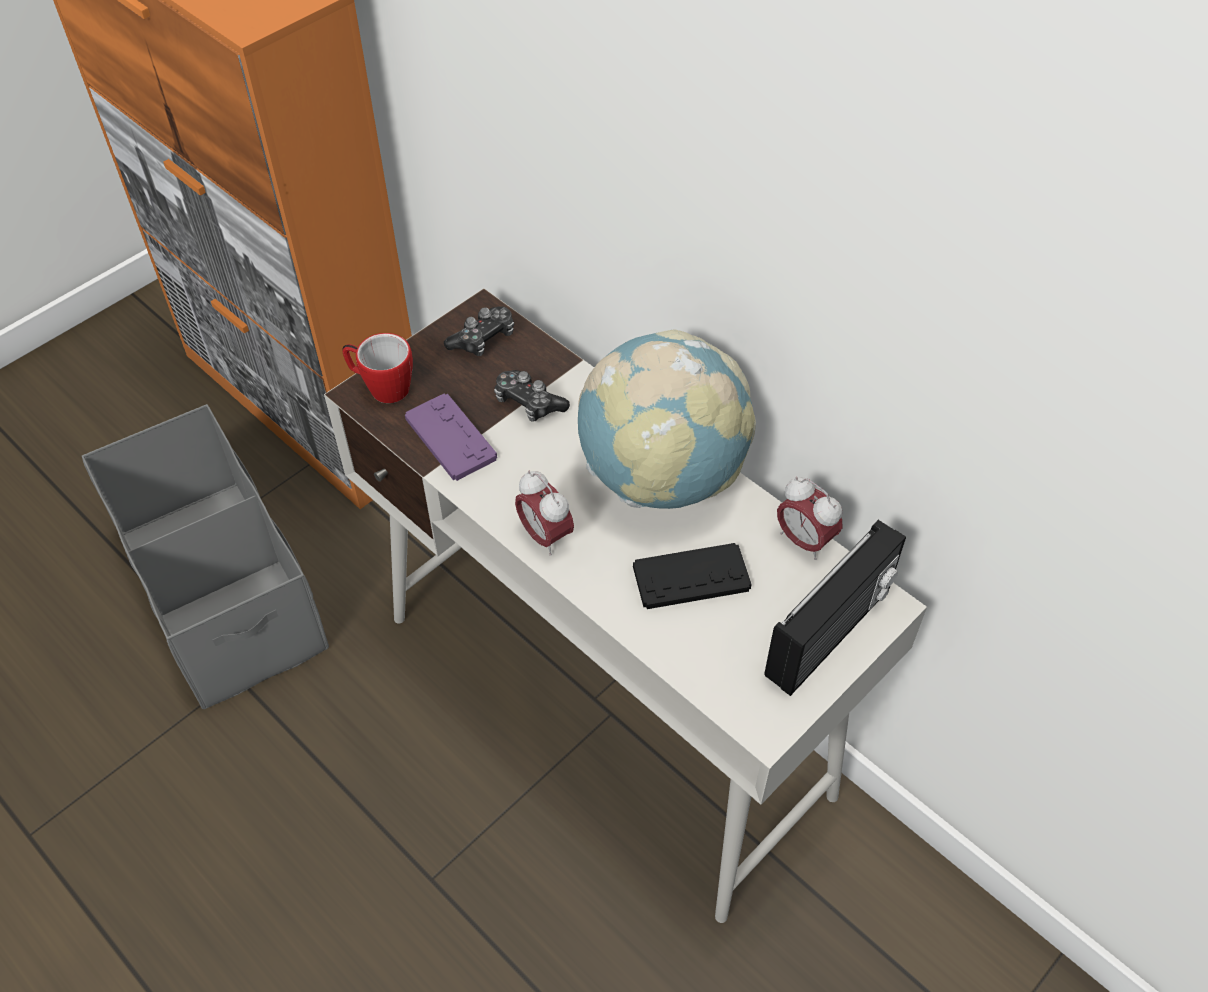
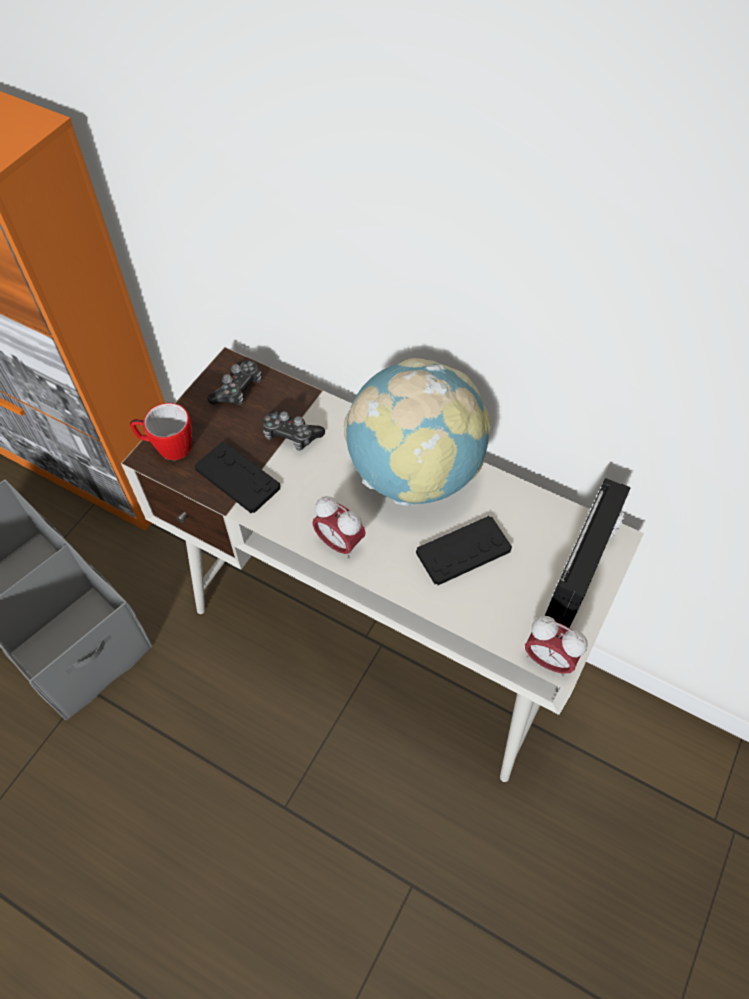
camera: 15 degrees left, 5 degrees up
(450, 438) = (237, 478): purple game controller -> black game controller
(804, 541) = (538, 501): alarm clock -> alarm clock (548, 659)

